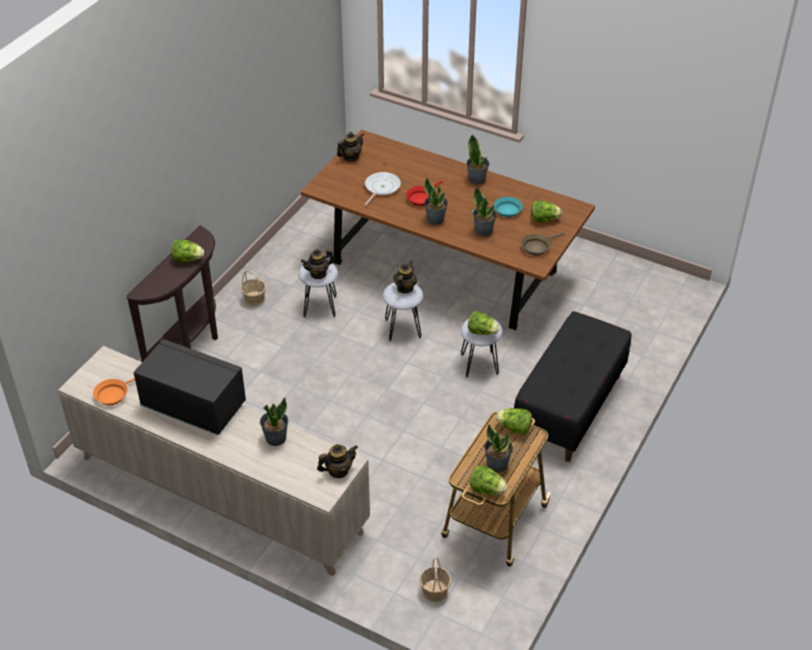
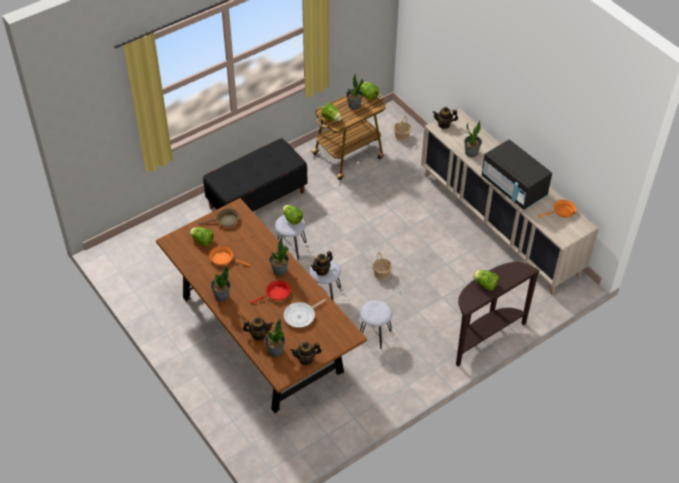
camera: 155 degrees left, 5 degrees up
(254, 299) = (421, 360): basket -> basket (381, 274)
(318, 273) = (377, 306): teapot -> teapot (258, 334)
(483, 230) = (252, 247): potted plant -> potted plant (275, 351)
(504, 211) = (224, 259): turquoise frying pan -> orange frying pan

